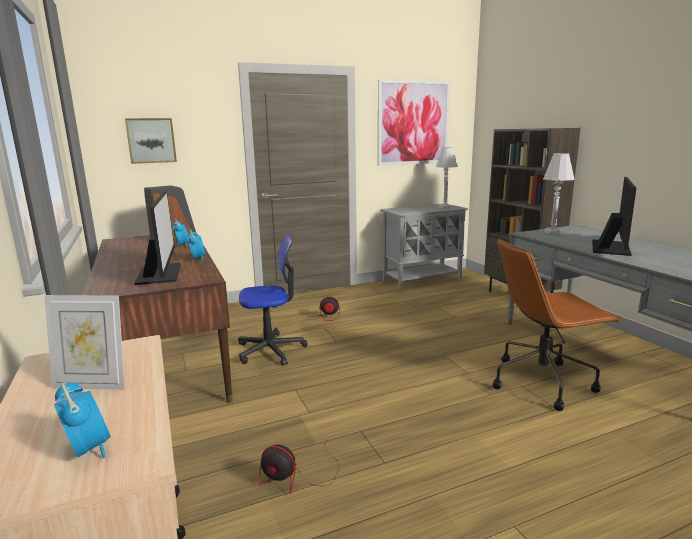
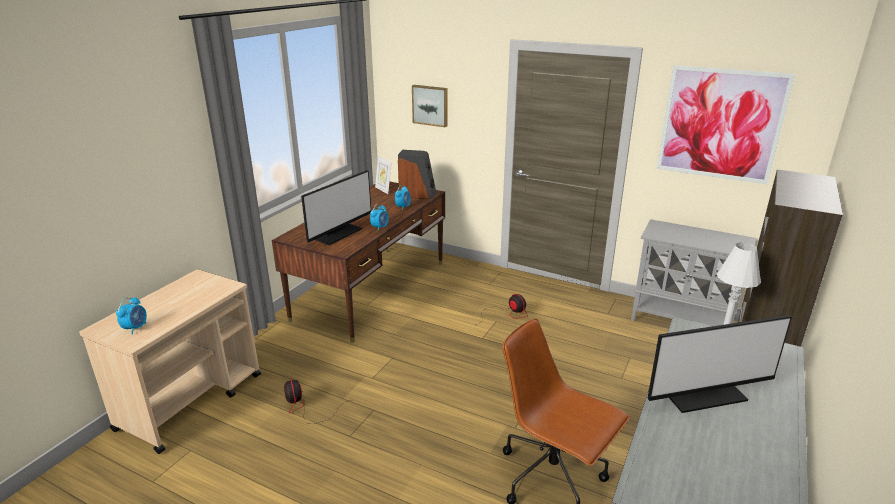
camera: 50 degrees right, 10 degrees up
(92, 384) = (183, 299): picture frame -> picture frame (383, 190)
(271, 350) = (431, 319): office chair -> none
(445, 207) = (729, 244): white table lamp -> none

